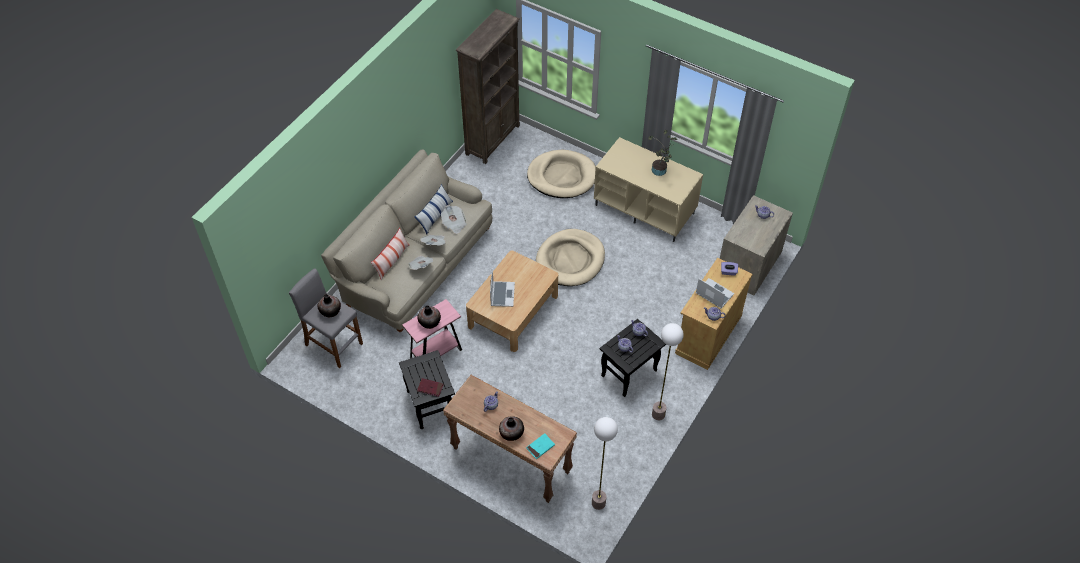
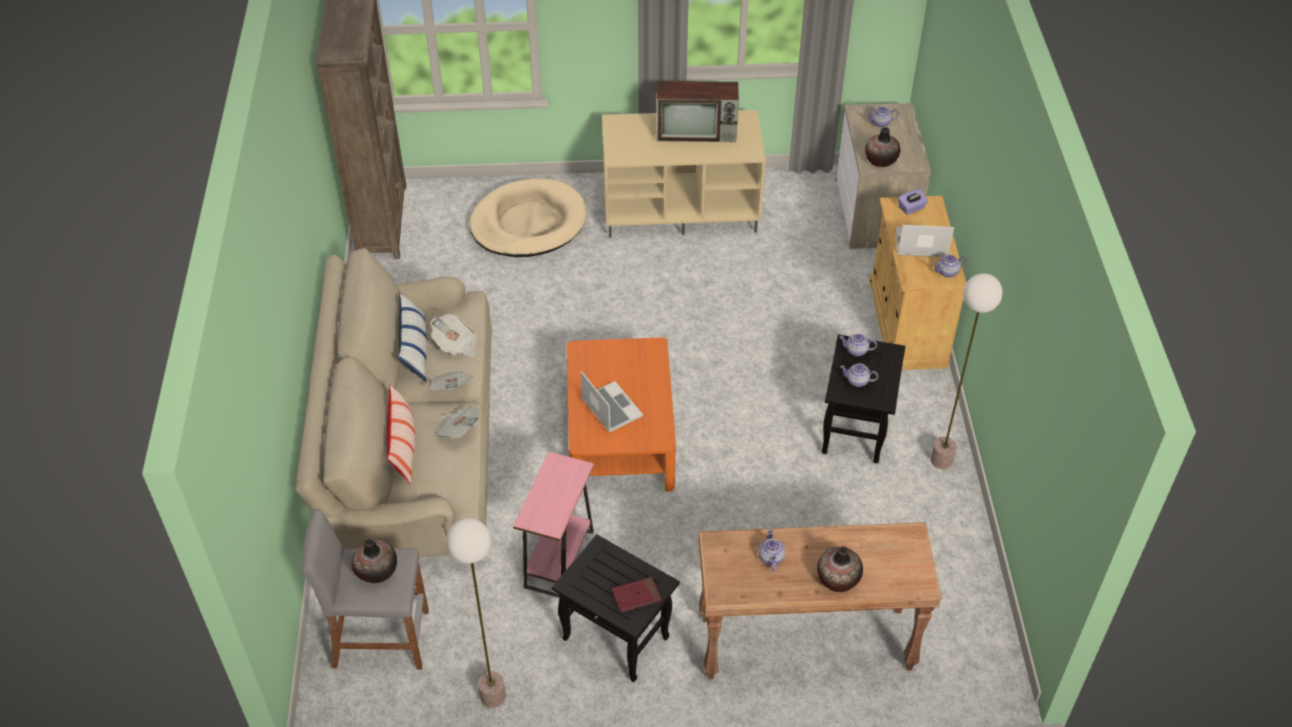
camera: 35 degrees left, 5 degrees down
(429, 322) = (554, 498): vase -> vase (880, 160)
(513, 311) = (620, 435): beige coffee table -> orange coffee table
(540, 447) = (896, 573): turquoise book -> none
(570, 260) = (639, 324): beige dog bed -> none
(598, 503) = (976, 626): floor lamp -> floor lamp (492, 696)
(659, 171) = (698, 132): potted plant -> television

